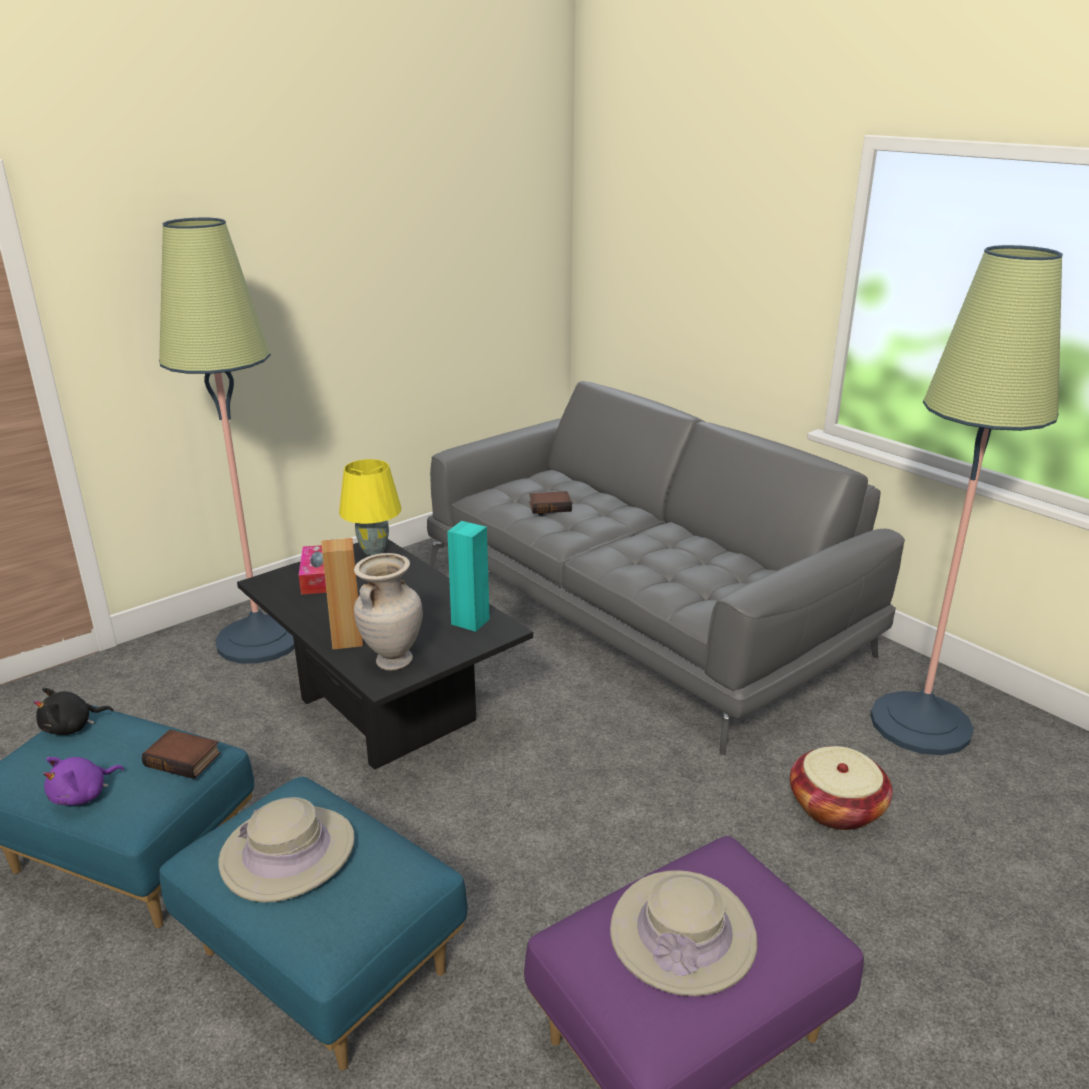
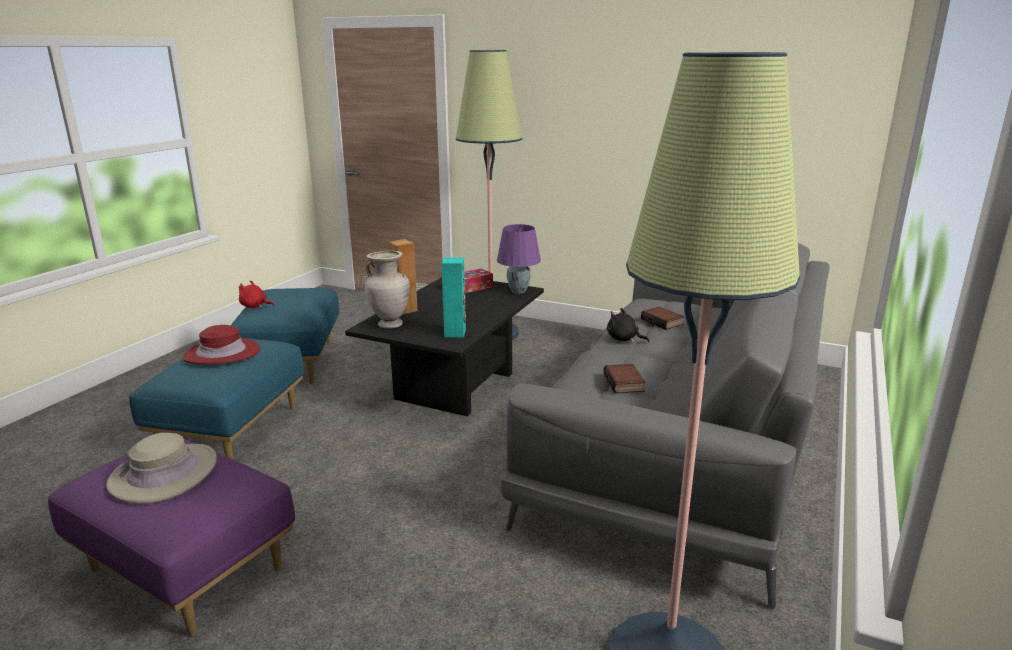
camera: 65 degrees right, 5 degrees down
(72, 727) = (306, 290): black plush toy -> black plush toy (624, 339)
(83, 795) = (255, 306): purple plush toy -> red plush toy
(184, 758) = (290, 315): book -> book (625, 383)
(288, 853) = (222, 354): beige hat -> red hat
(374, 551) = (519, 291): yellow table lamp -> purple table lamp
(836, 808) = (474, 611): basket -> none

